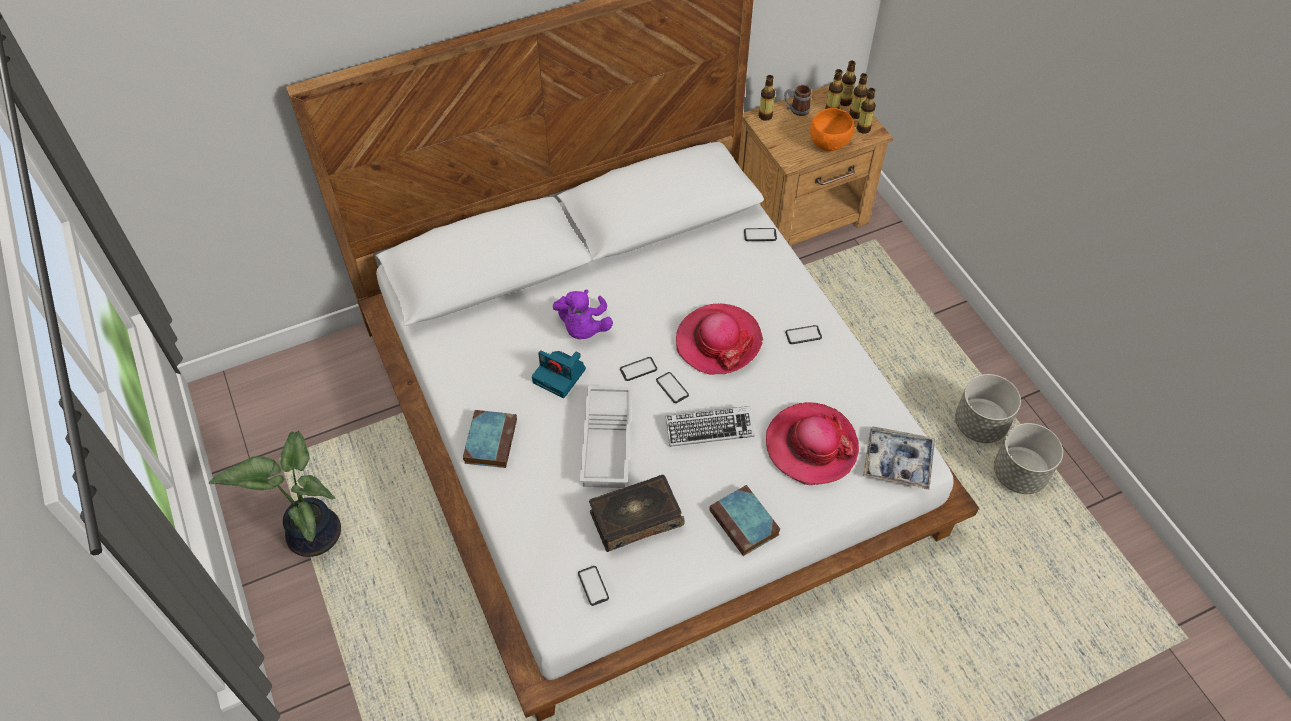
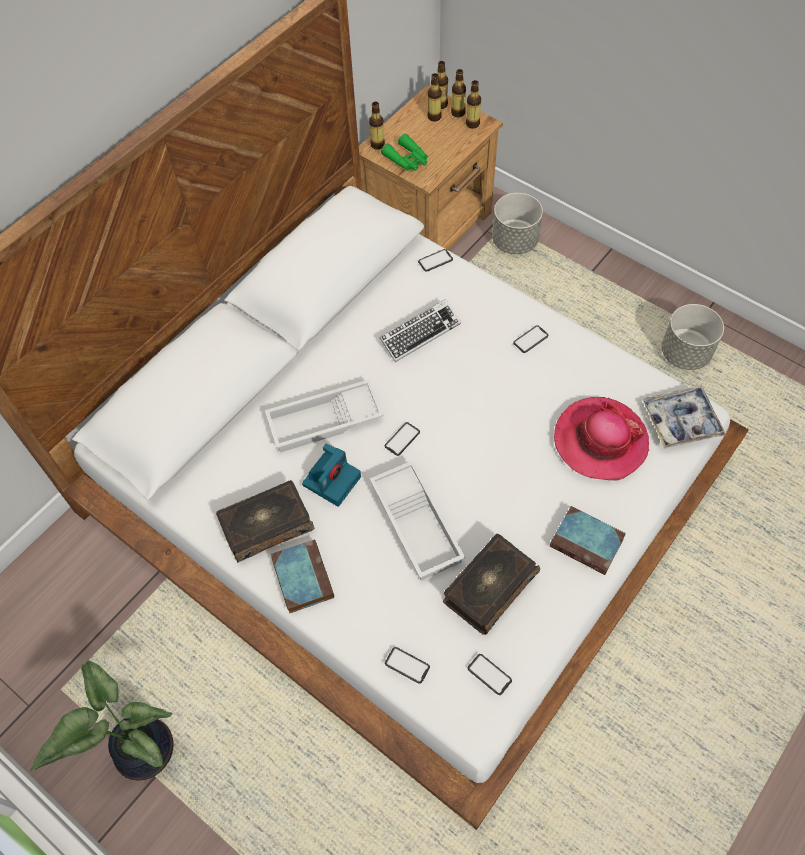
camera: 25 degrees left, 5 degrees up
(487, 388) = (266, 525): none -> book
(560, 376) = (332, 479): camera -> camera turned 60 degrees counterclockwise
(583, 328) = (324, 422): purple plush toy -> white tray
(672, 388) = (444, 443): phone -> phone (407, 665)
(709, 429) = (501, 467): keyboard -> keyboard (420, 333)
(718, 341) = (459, 379): hat -> none
(783, 138) = (407, 160): none -> green binoculars
(796, 109) = (402, 128): mug -> none
(829, 144) = (451, 149): orange bowl -> none
(1019, 474) = (740, 382): grey planter -> grey planter (515, 241)

